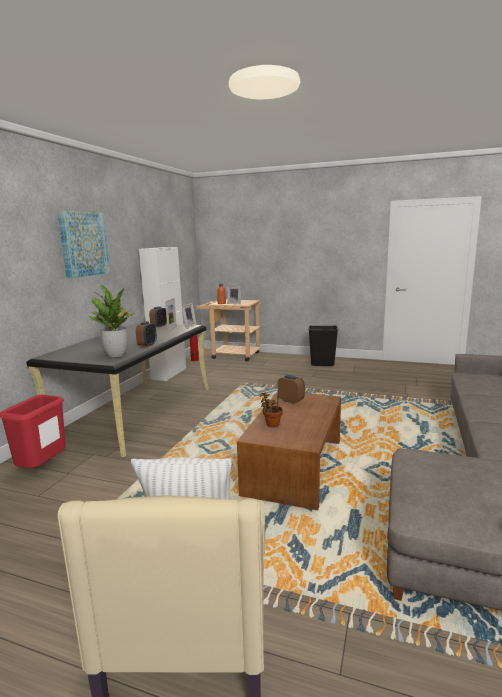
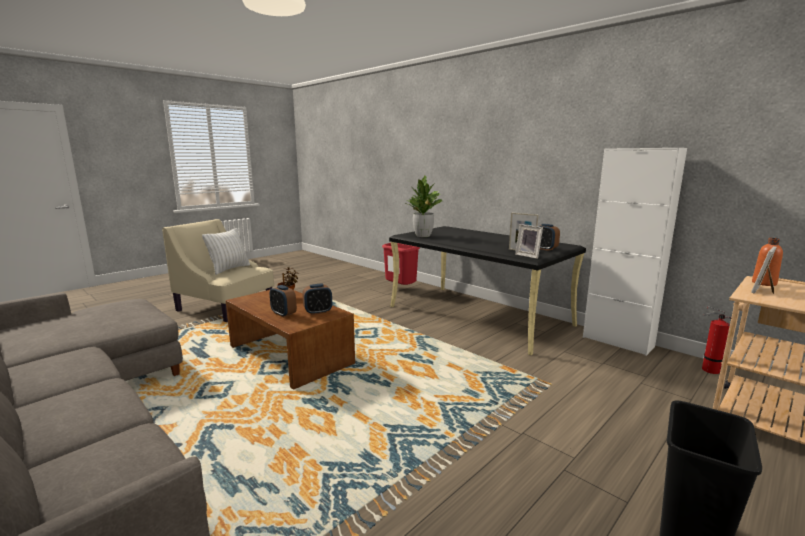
camera: 115 degrees right, 0 degrees up
(84, 244) = (522, 142): picture -> none
(147, 345) = (446, 242): alarm clock -> alarm clock (283, 314)

